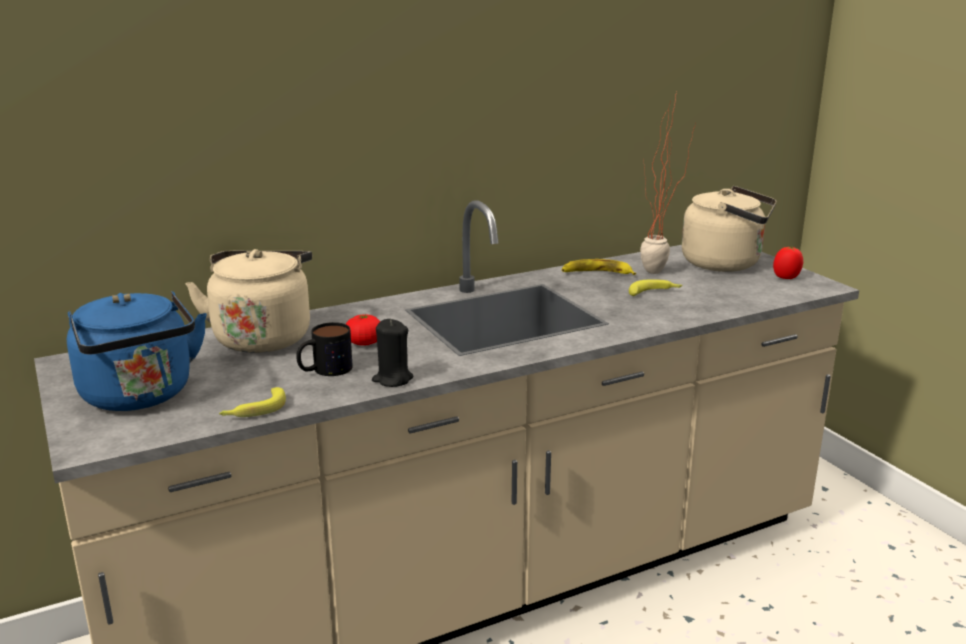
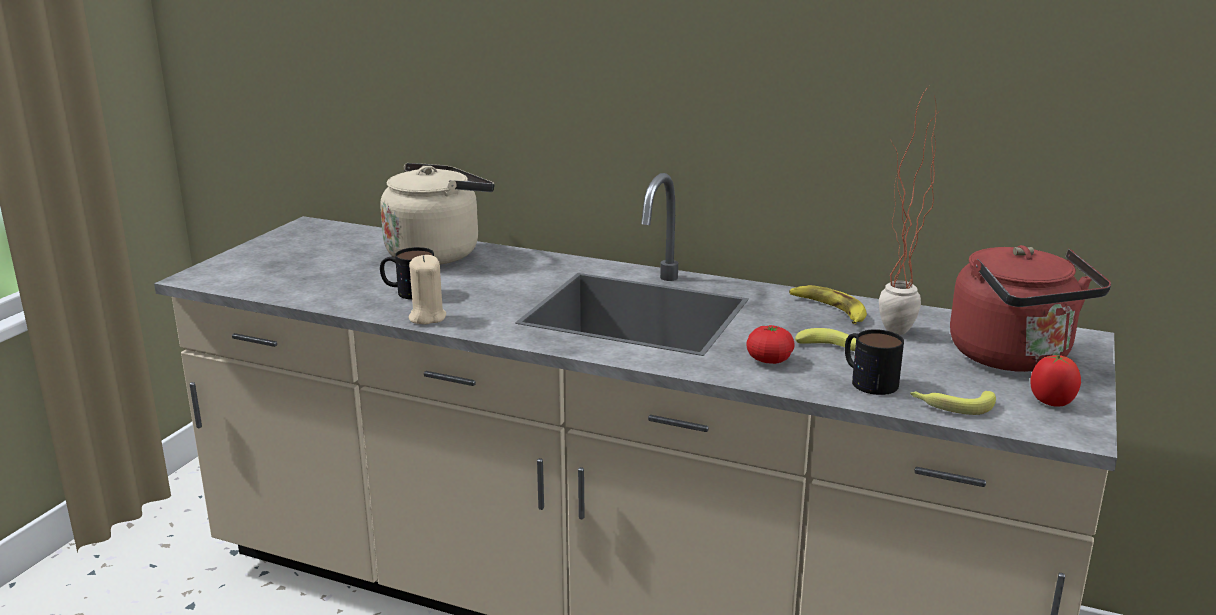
camera: 50 degrees right, 0 degrees up
(140, 396) = (284, 261): blue kettle -> none
(254, 410) = (307, 297): banana -> banana (951, 405)
(364, 343) = (482, 285): tomato -> tomato (769, 360)
(392, 379) = (427, 317): black candle -> beige candle
(705, 300) = (867, 380): none -> mug
(726, 264) = (1015, 358): beige kettle -> red kettle

